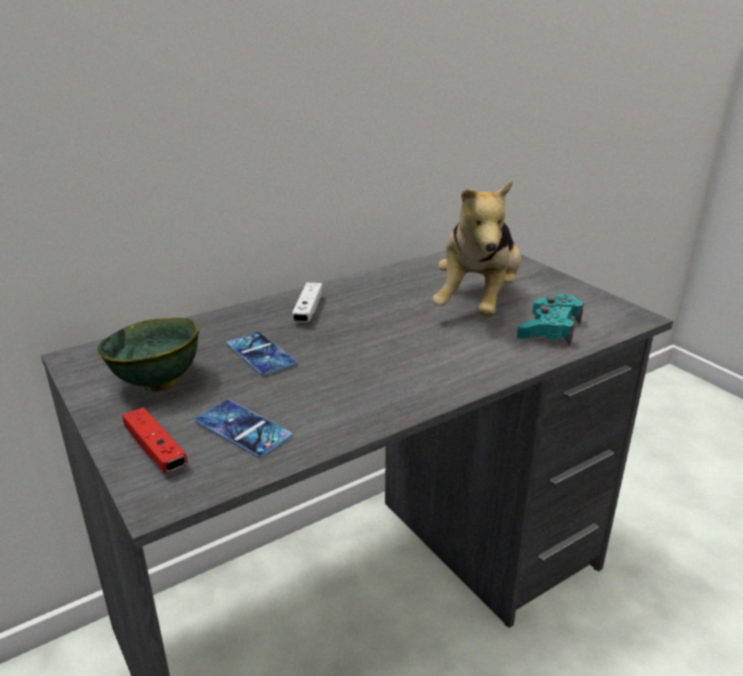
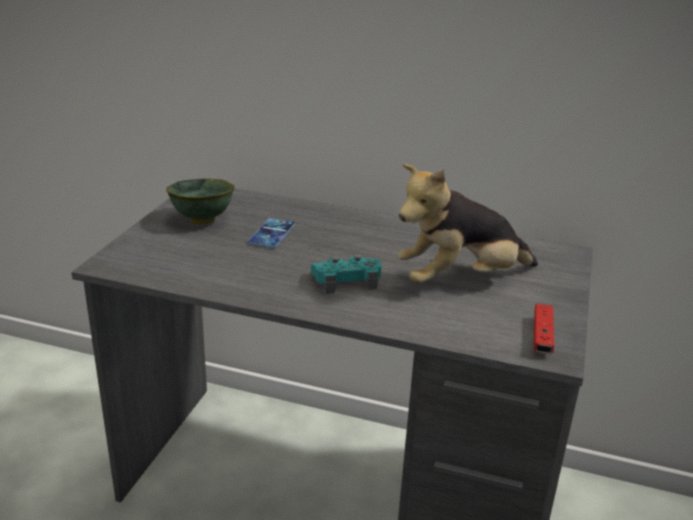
camera: 50 degrees right, 0 degrees up
(155, 450) = (142, 246): red game controller -> red game controller (542, 336)
(243, 429) = (188, 260): phone -> none
(308, 311) = (347, 226): white game controller -> none
(549, 329) = (465, 321): turquoise game controller -> turquoise game controller (346, 280)

